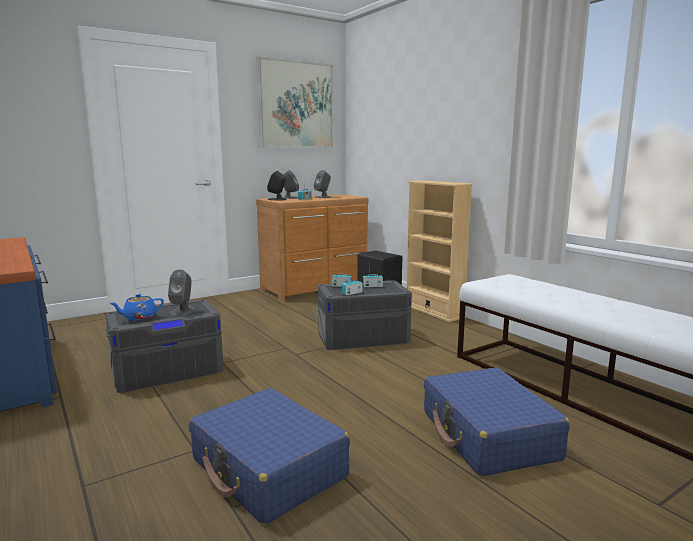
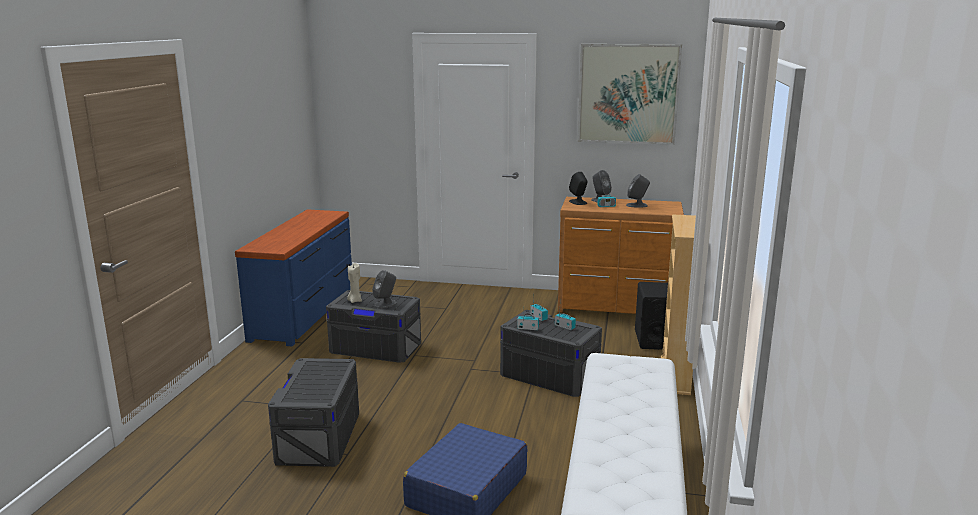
camera: 45 degrees right, 5 degrees up
(139, 317) = (355, 301): blue teapot -> beige candle
(268, 469) = (319, 437): blue suitcase -> grey storage box

